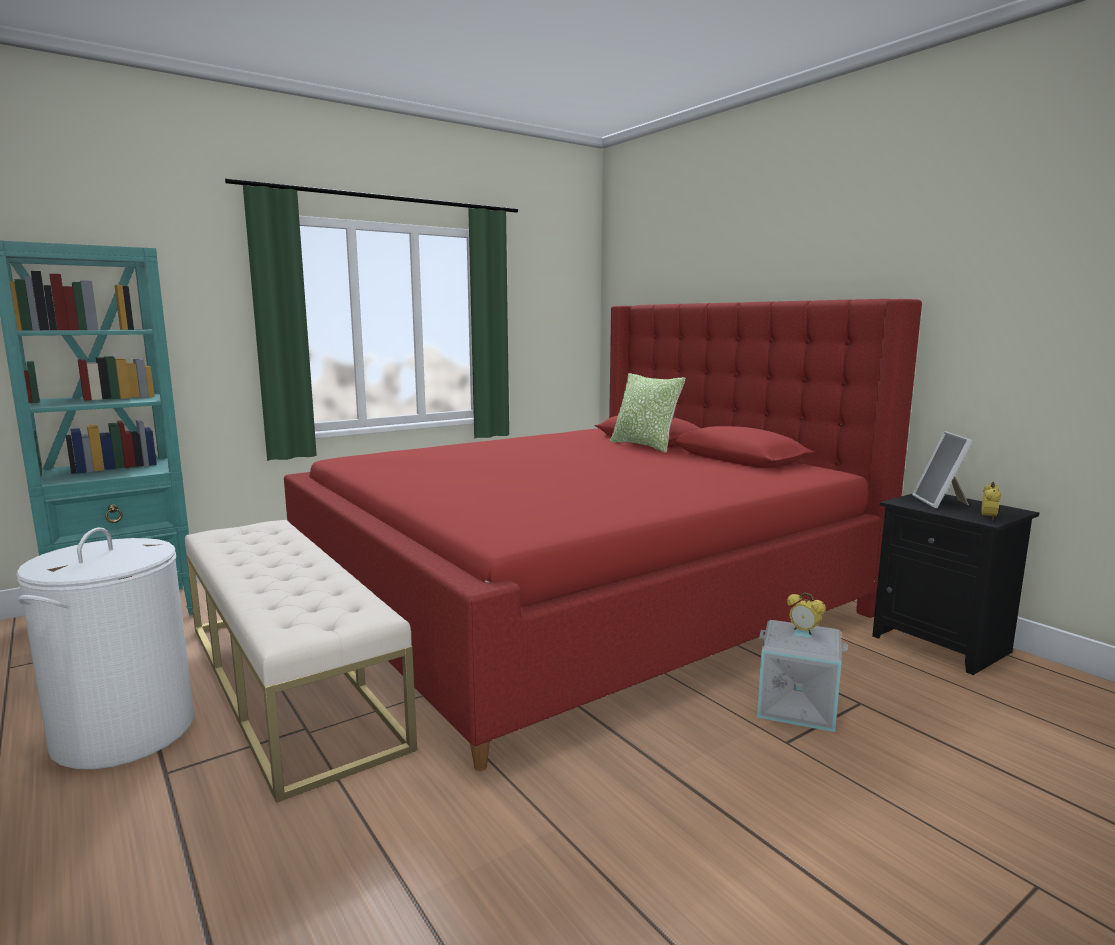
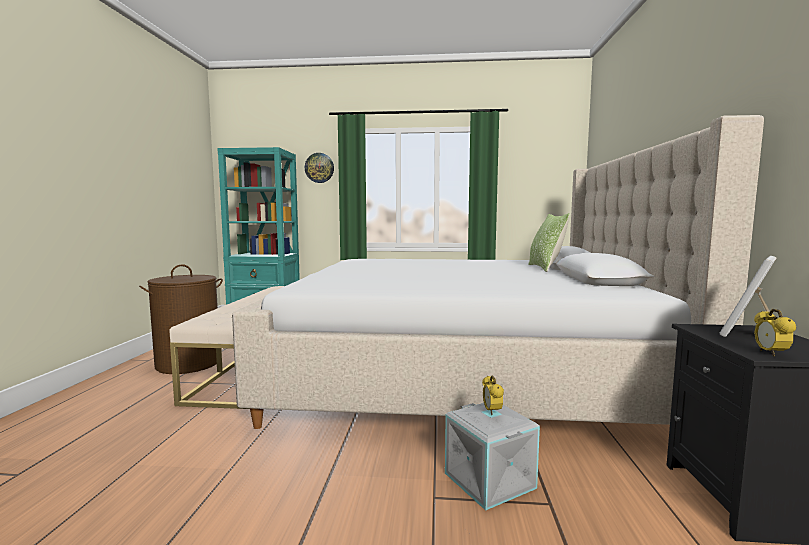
camera: 40 degrees right, 5 degrees down
(124, 732) = (188, 364): white laundry basket -> brown laundry basket
(201, 285) = (319, 168): none -> wall clock
(582, 599) = (464, 370): red bed -> beige bed
(988, 518) = (770, 353): alarm clock -> alarm clock turned 120 degrees clockwise

